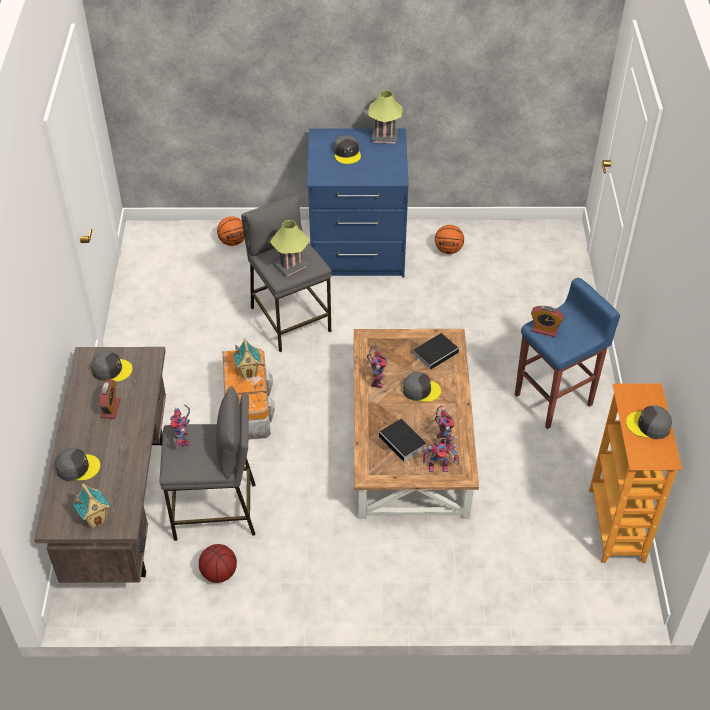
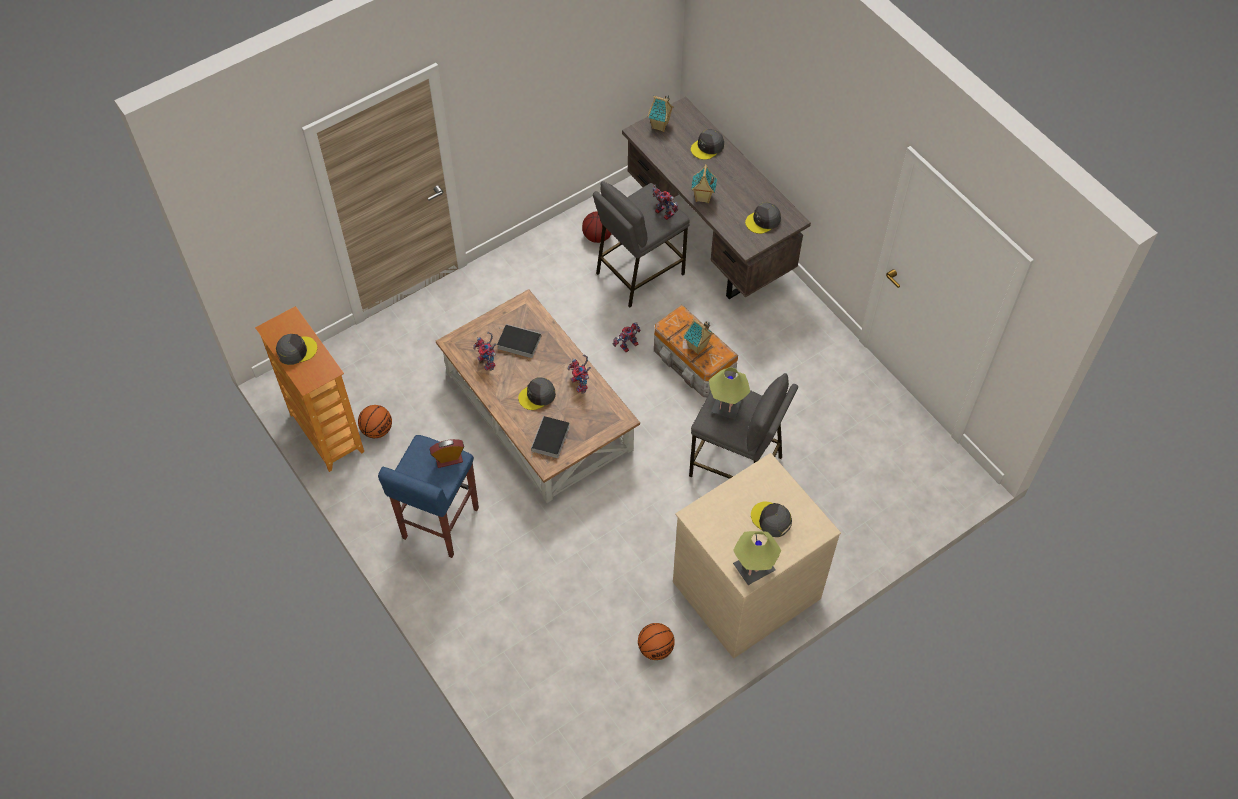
camera: 145 degrees right, 10 degrees up
(110, 408) = (731, 194): alarm clock -> none
(138, 420) = (702, 197): none -> toy house
(232, 242) = (872, 521): basketball -> basketball (377, 430)
(357, 250) = (745, 588): blue dresser -> beige dresser
(440, 465) = (476, 340): toy robot -> toy robot (628, 347)

